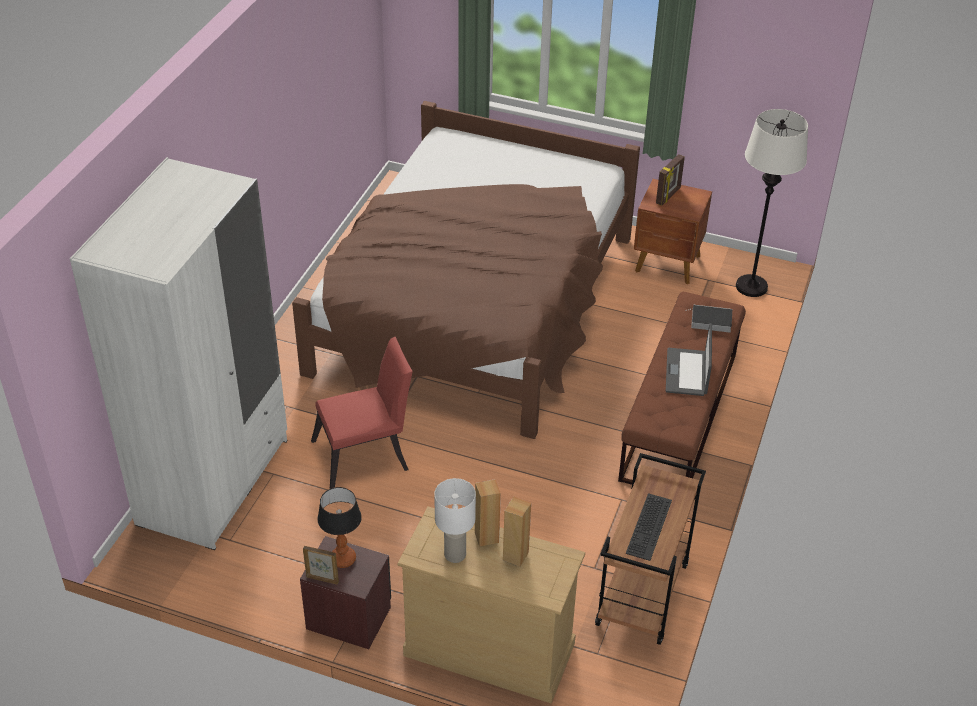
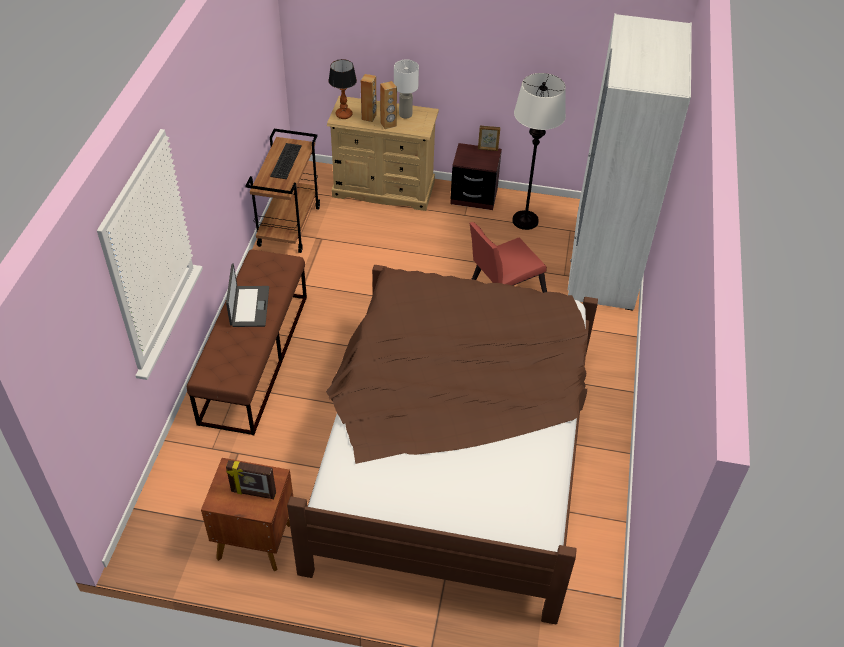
camera: 170 degrees right, 5 degrees up
(343, 558) = (479, 160): table lamp -> table lamp (343, 115)
(668, 196) = (253, 493): picture frame -> picture frame turned 105 degrees counterclockwise
(709, 321) = (223, 360): book -> none
(751, 287) = (164, 518): white floor lamp -> white floor lamp (525, 221)

